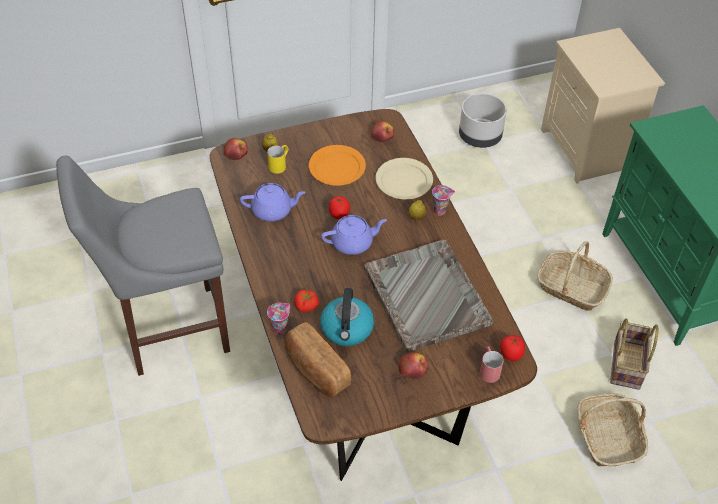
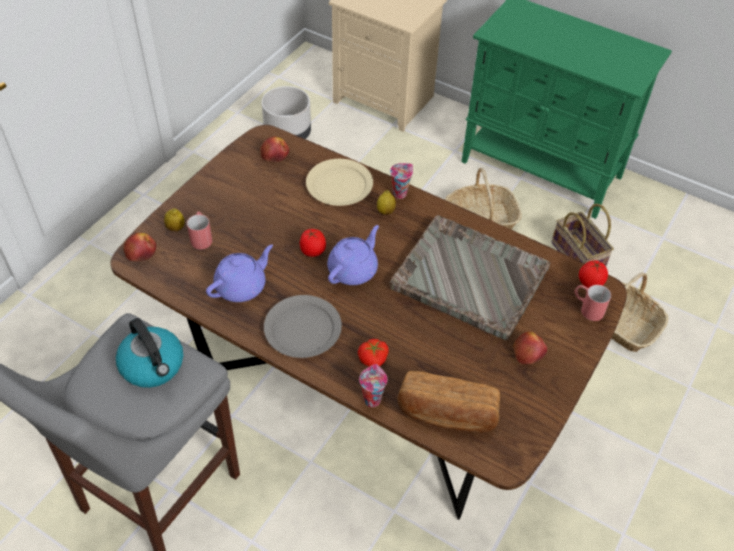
camera: 40 degrees left, 0 degrees up
(280, 164) = (201, 237): yellow mug -> red mug
(283, 259) = (302, 328): none -> grey plate
(336, 167) = (262, 208): orange plate -> none
(347, 329) = (434, 355): kettle -> kettle (153, 366)

